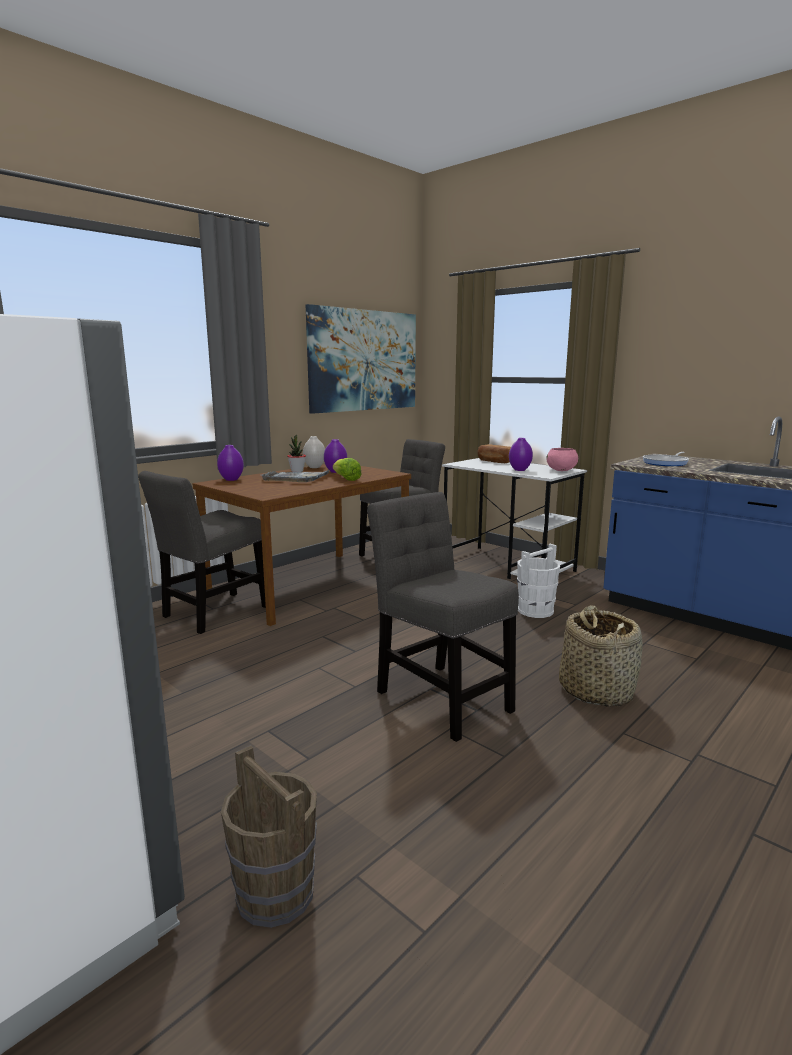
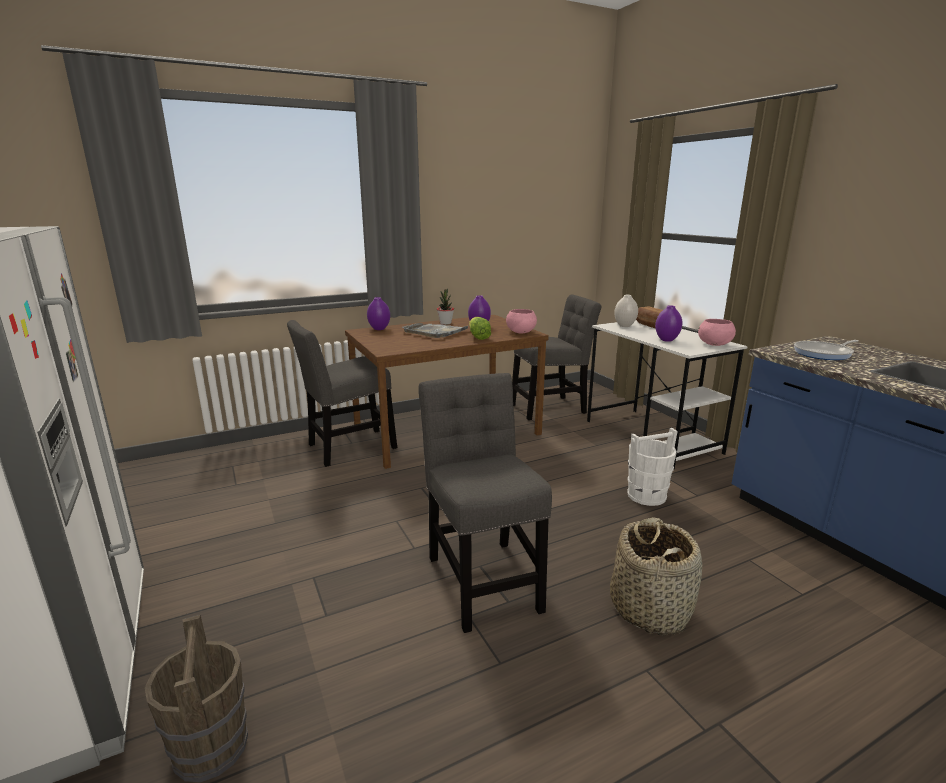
camera: 20 degrees right, 5 degrees up
(314, 467) = (466, 319): white vase -> white vase (624, 326)
(364, 360) = (533, 214): picture -> none
(382, 473) = (520, 332): none -> pink bowl

